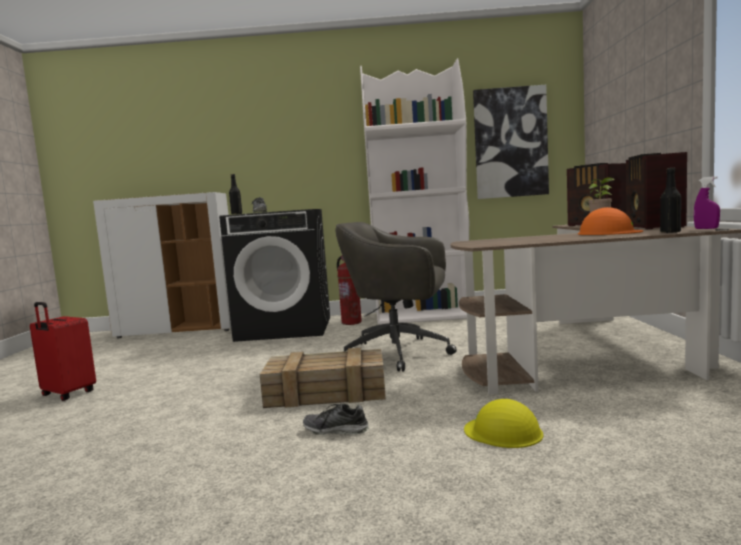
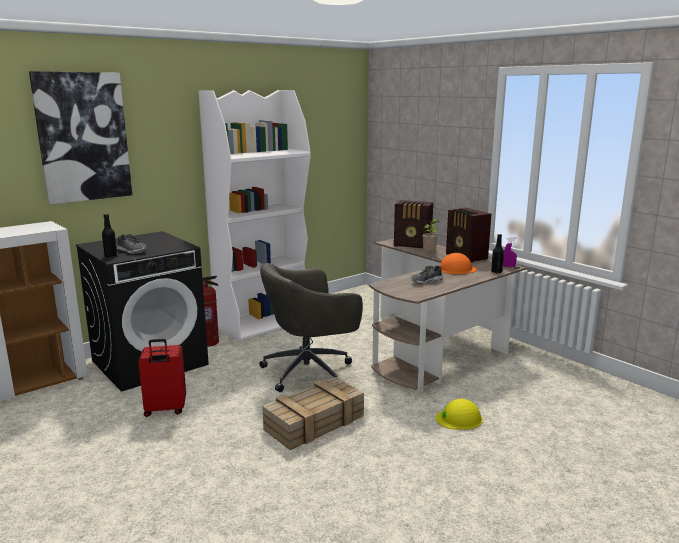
camera: 40 degrees left, 10 degrees up
(67, 394) = (58, 500): red suitcase -> red suitcase (165, 410)
(336, 430) = (370, 449): shoe -> shoe (426, 281)
(510, 143) = (319, 160): picture -> picture (83, 137)

